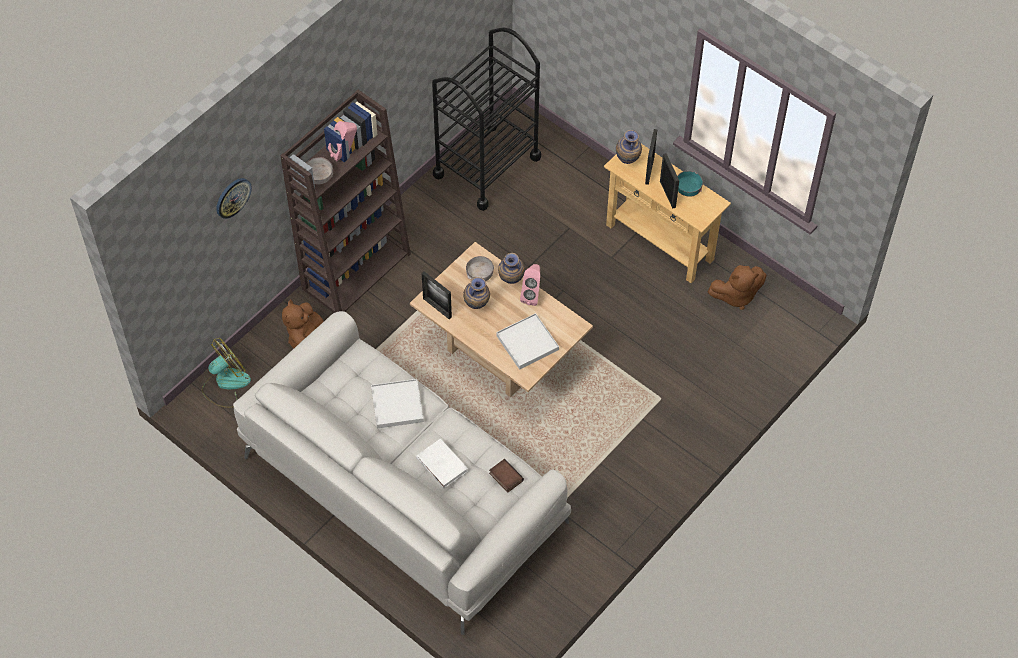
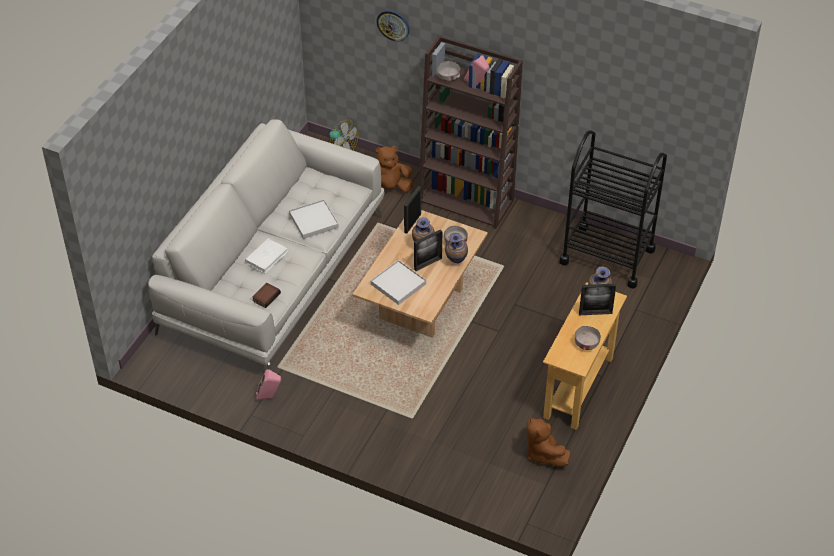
camera: 75 degrees right, 10 degrees down
(532, 295) = (447, 277): pink speaker -> pink speaker (269, 397)
(667, 194) = (574, 330): picture frame -> picture frame (428, 264)
(688, 189) = (586, 343): turquoise bowl -> grey bowl

